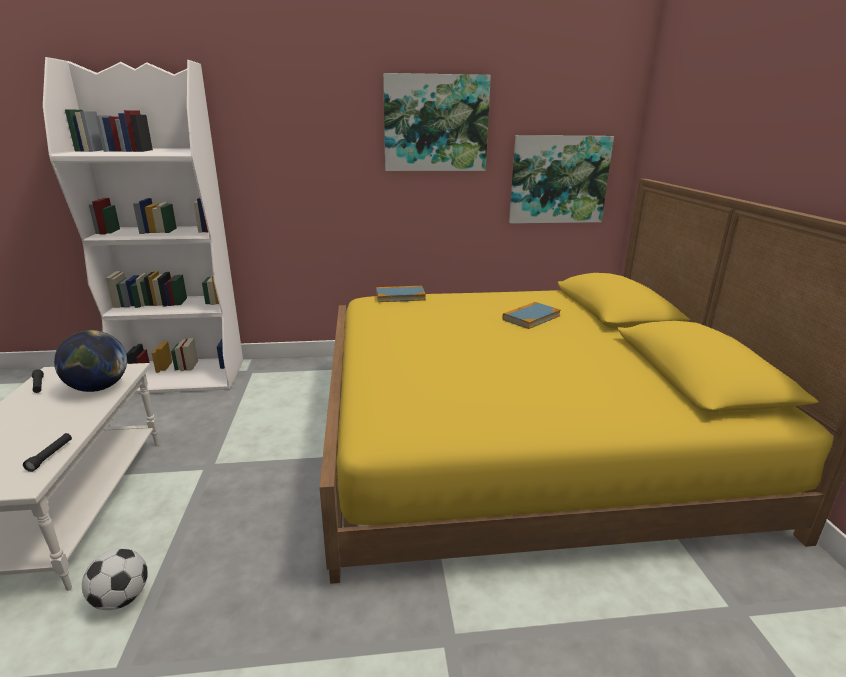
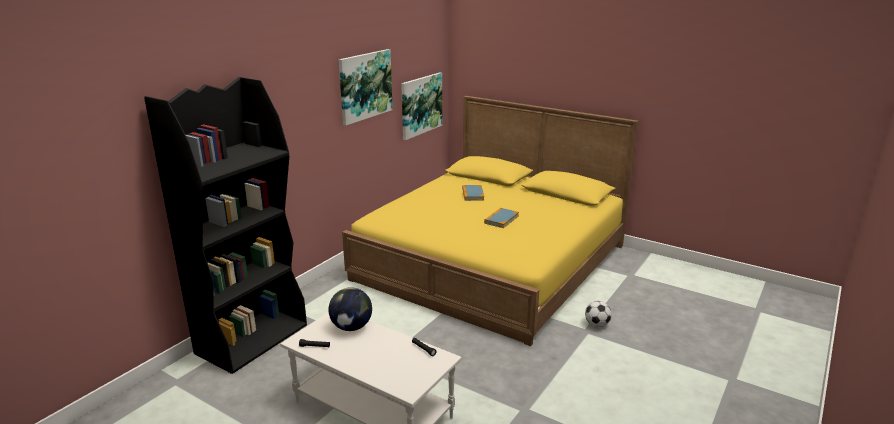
camera: 50 degrees left, 0 degrees up
(122, 598) = (477, 402): football -> football (596, 324)
(183, 376) = (252, 338): white bookcase -> black bookcase
(400, 296) = (387, 209): book -> book (501, 219)

